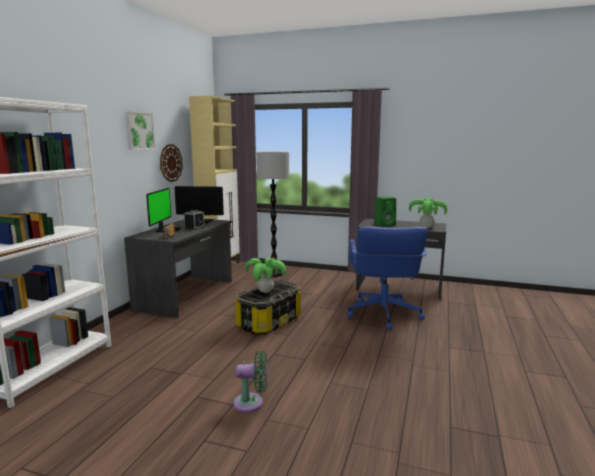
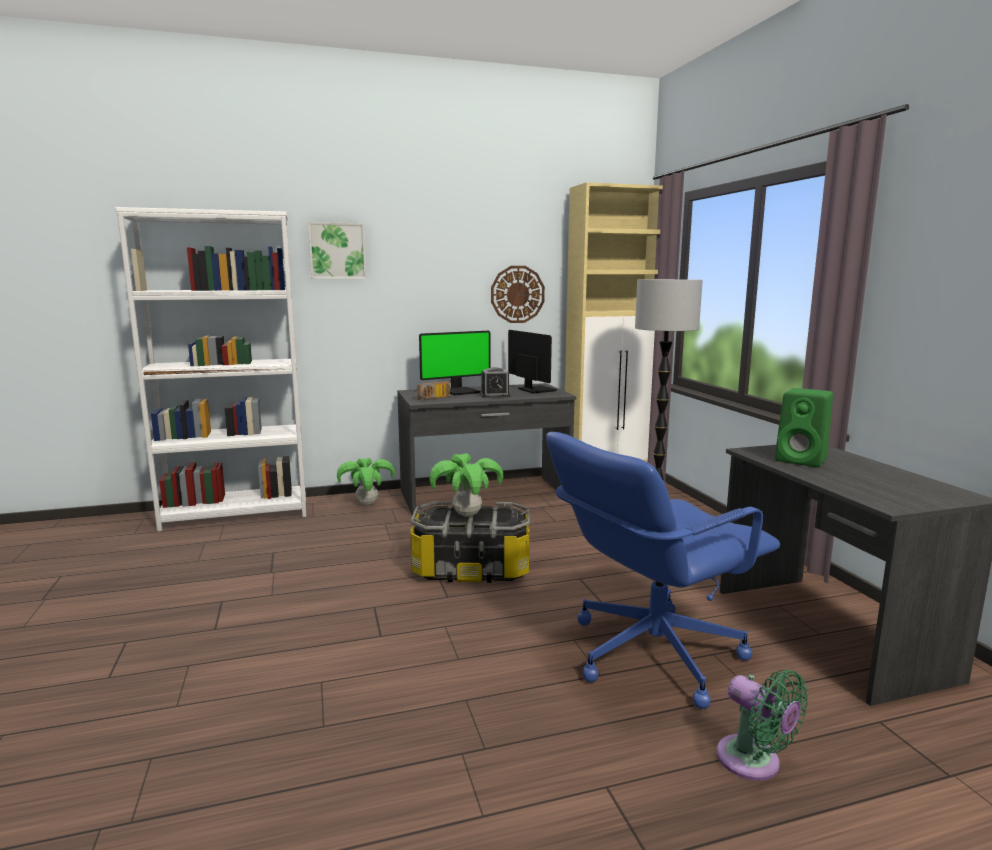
camera: 55 degrees right, 0 degrees up
(139, 131) = (450, 245): picture -> picture (337, 251)
(252, 403) = (225, 640): green fan -> green fan (754, 762)
(426, 227) = (881, 492): potted plant -> potted plant (367, 504)

